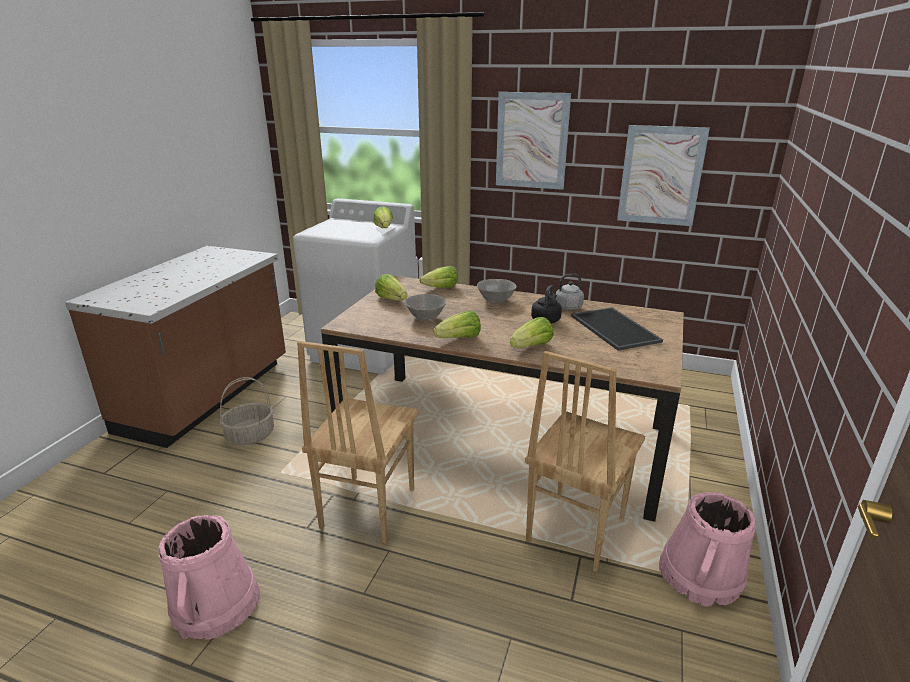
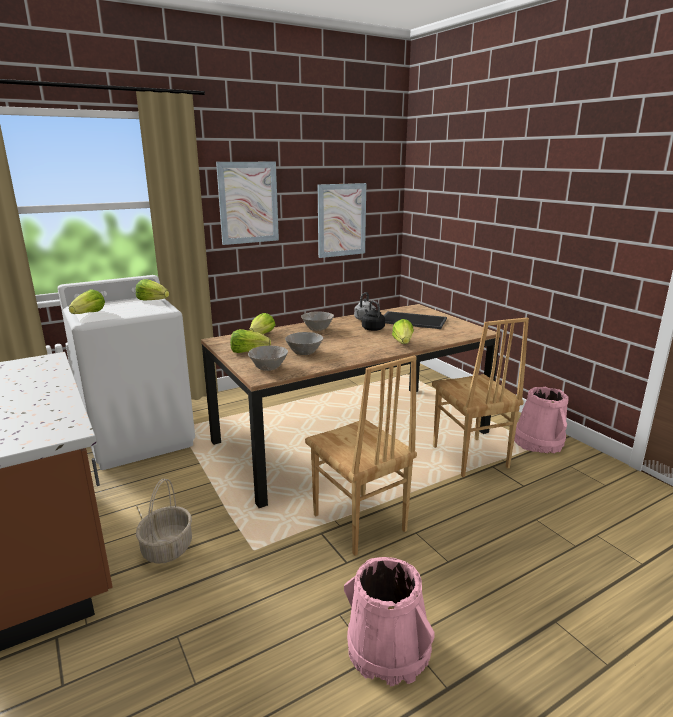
camera: 50 degrees left, 5 degrees down
(367, 319) = (268, 368): none -> grey bowl
(459, 339) = (358, 354): lettuce -> lettuce (89, 314)

